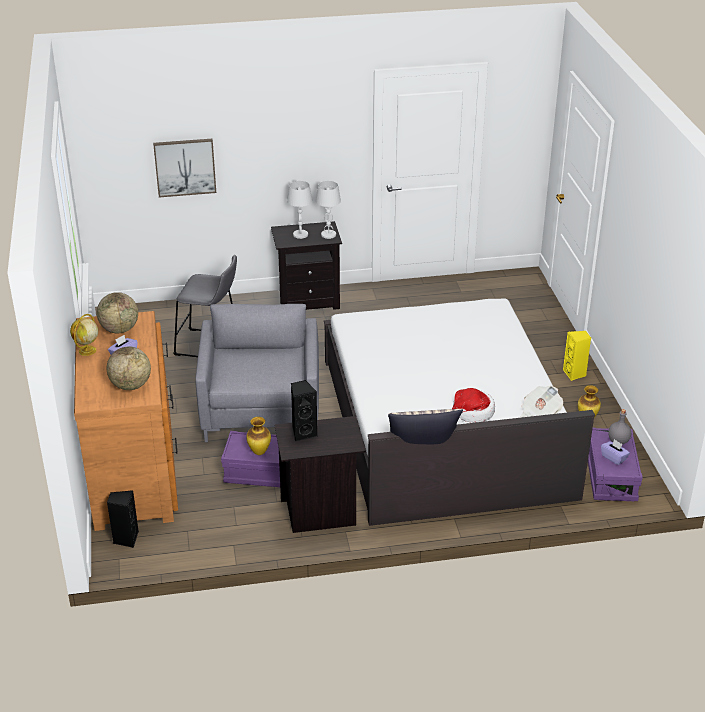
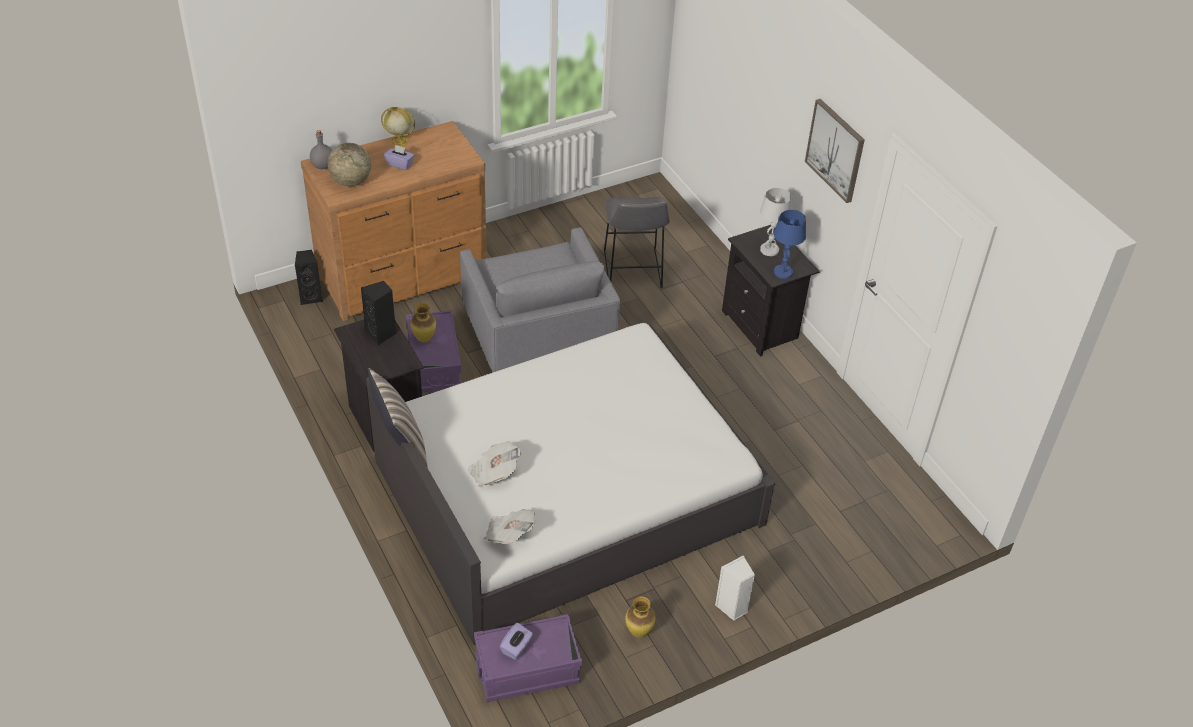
camera: 70 degrees right, 10 degrees up
(119, 329) = (442, 151): globe -> none
(185, 167) = (736, 97): picture -> picture (835, 150)
(261, 409) = (537, 338): grey armchair -> grey armchair turned 90 degrees clockwise
(328, 234) = (783, 272): white table lamp -> blue table lamp
(472, 412) = (493, 472): hat -> newspaper
(575, 374) = (732, 607): yellow speaker -> white speaker
(618, 441) = (552, 649): grey bottle -> grey bottle (322, 165)

